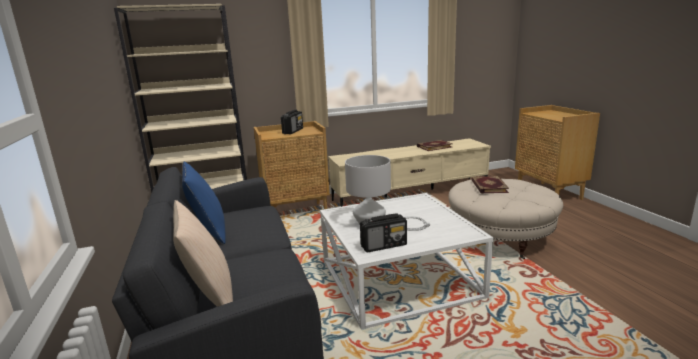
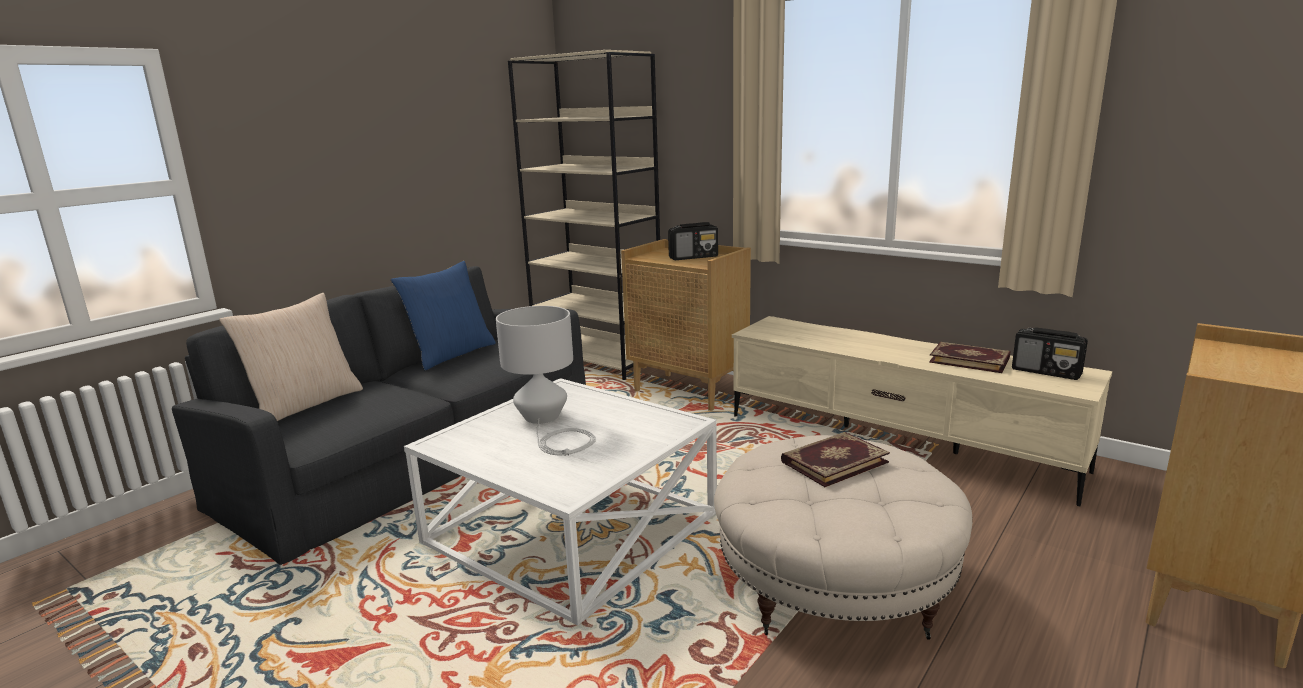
camera: 55 degrees right, 0 degrees up
(384, 245) = (473, 445): radio -> radio (1047, 372)

